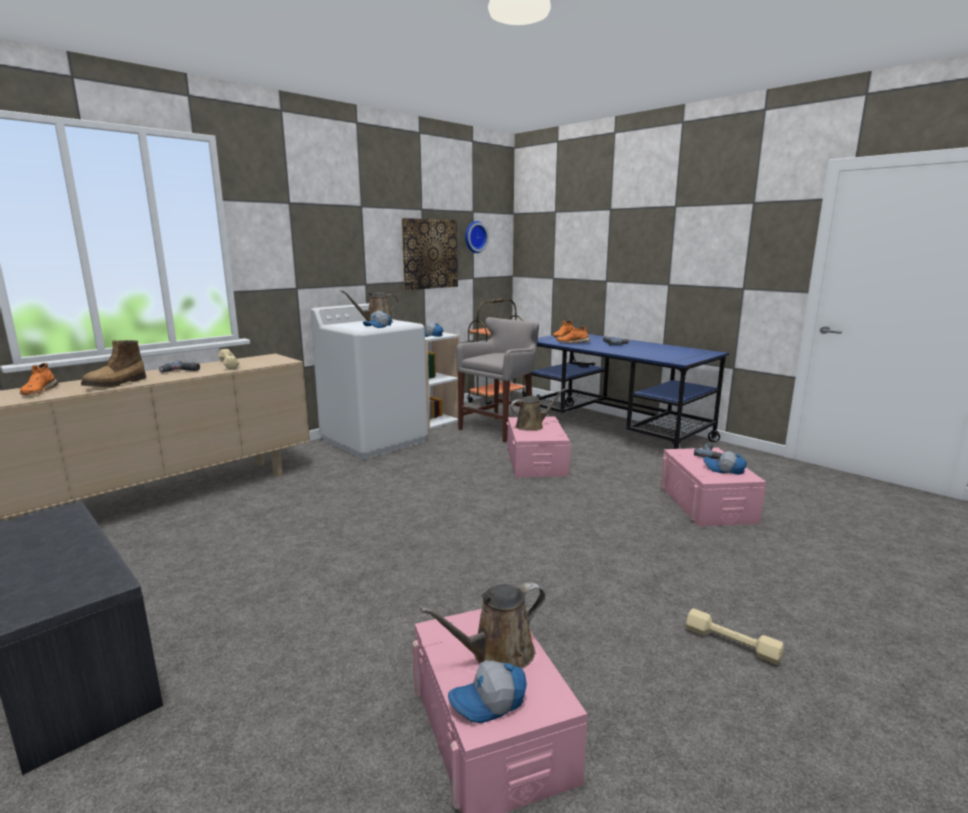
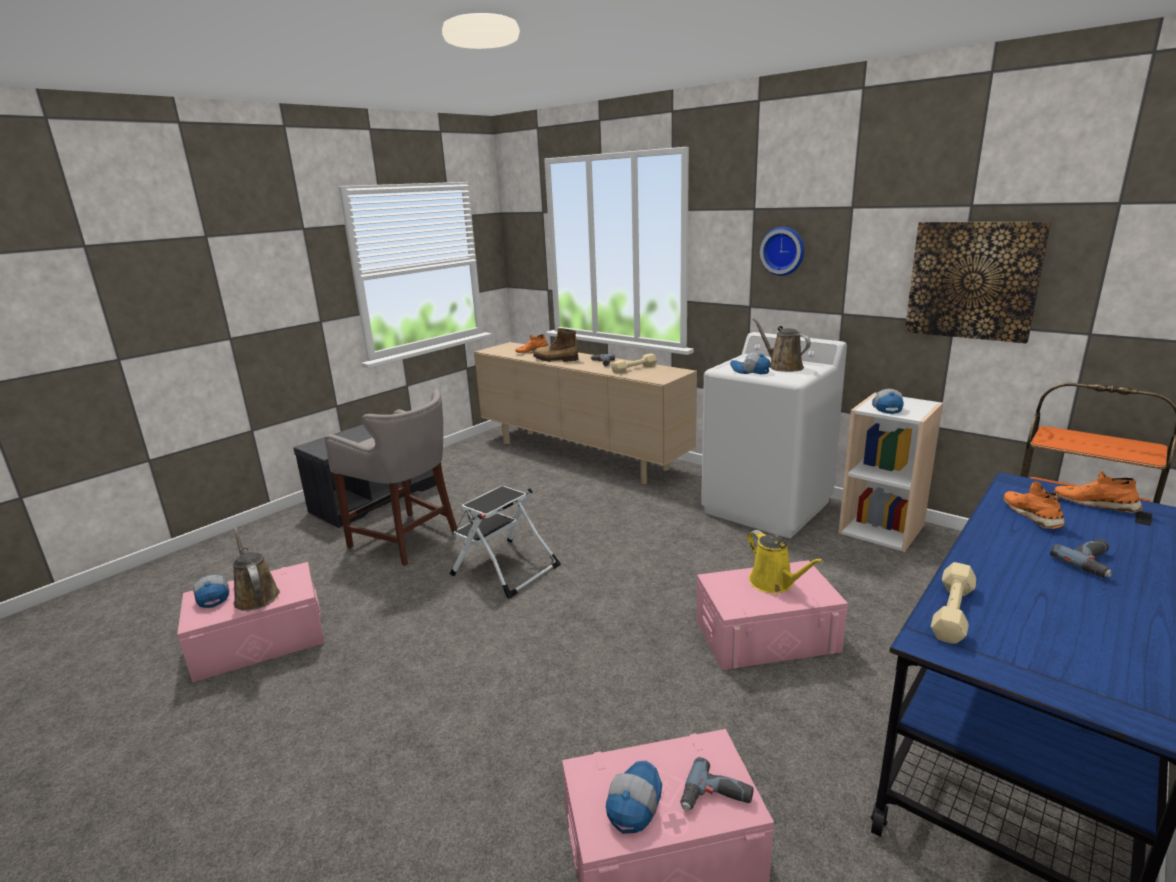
camera: 85 degrees right, 5 degrees up
(401, 546) = (505, 567): none -> step ladder
(474, 237) = (1109, 254): wall clock -> wall clock (783, 251)
(500, 428) = (899, 590): grey stool -> grey stool (407, 540)
(532, 426) = (774, 583): brown watering can -> yellow watering can
(732, 643) = (287, 798): beige dumbbell -> beige dumbbell (953, 611)

